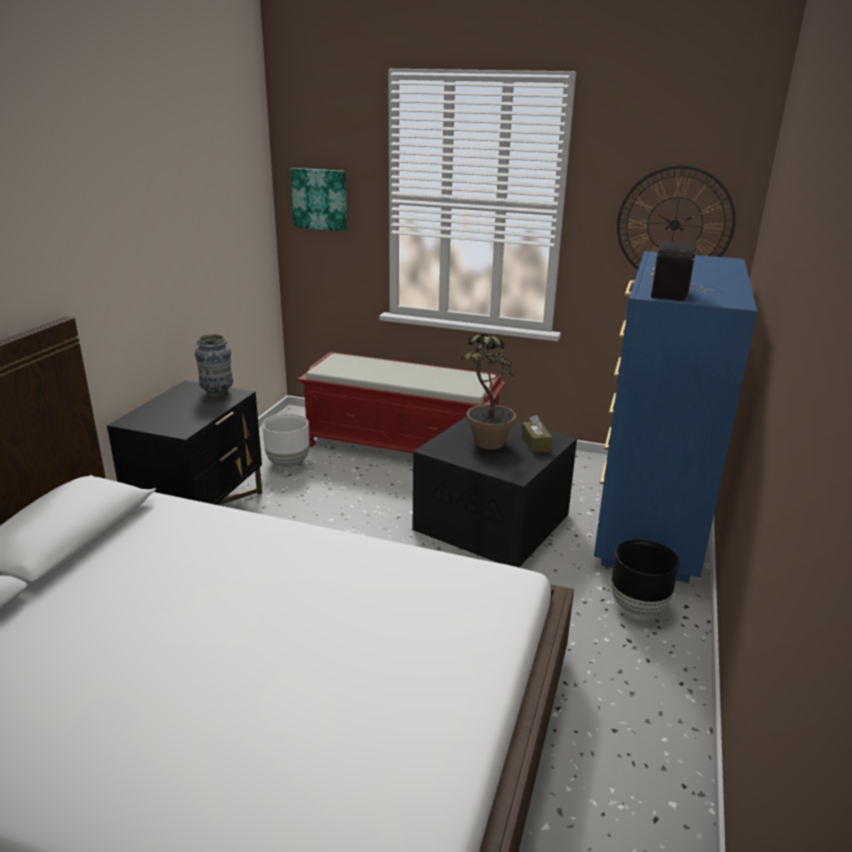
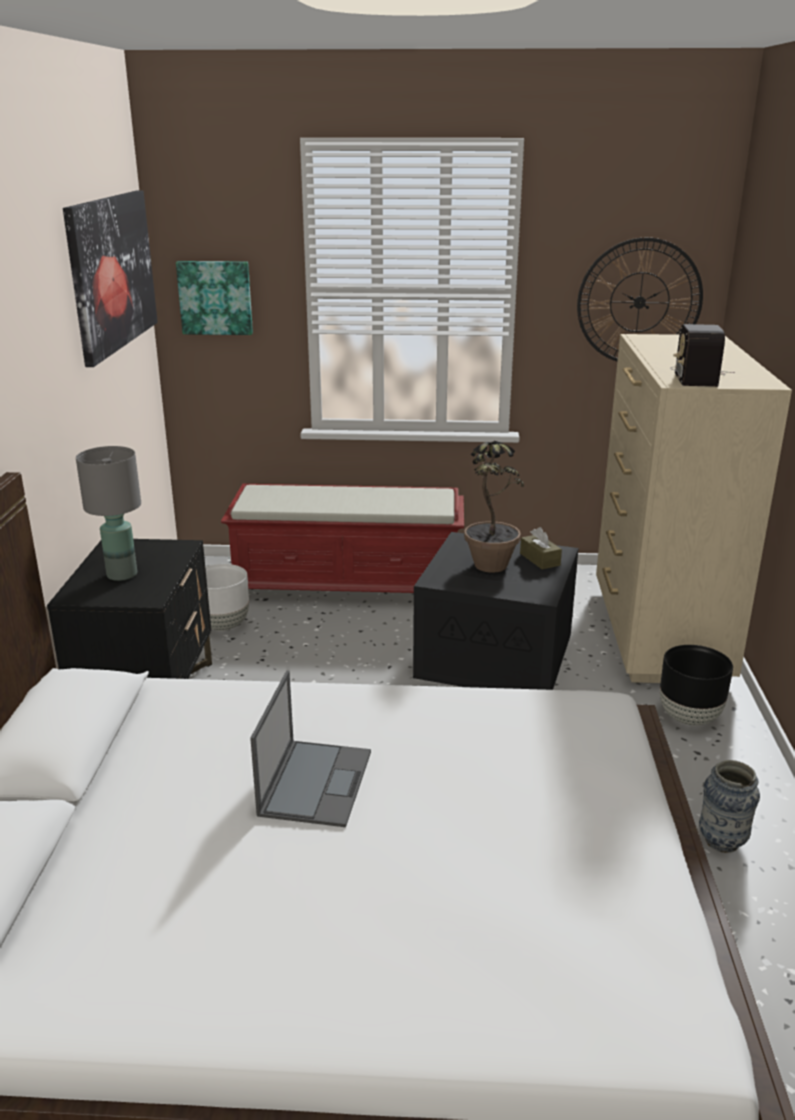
camera: 15 degrees left, 0 degrees up
(176, 409) = (121, 574): none -> grey table lamp
(217, 393) = (157, 548): vase -> vase (722, 842)
(222, 172) = (112, 272): none -> picture
(224, 601) = (316, 781): none -> laptop
(647, 527) = (657, 635): blue dresser -> beige dresser

